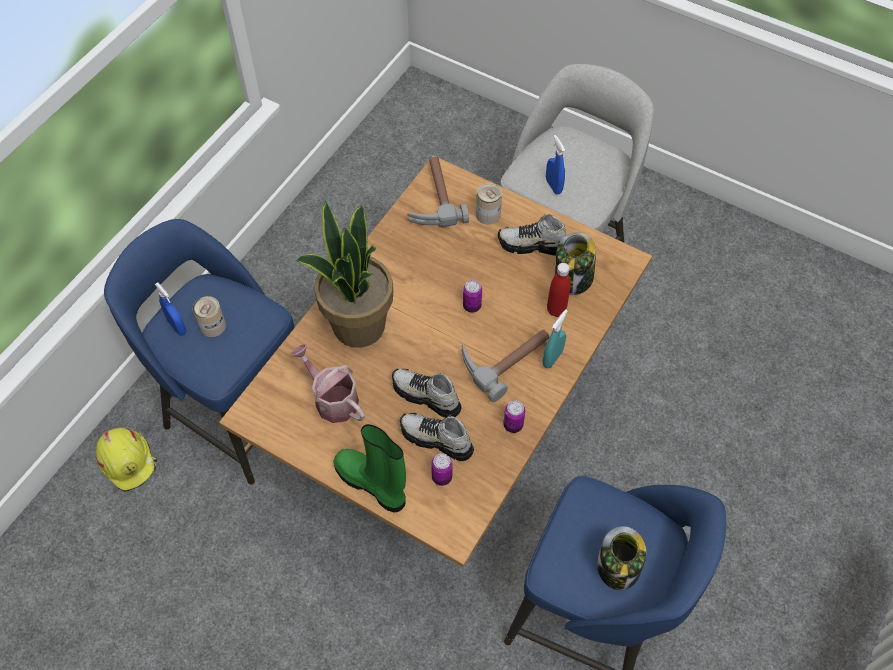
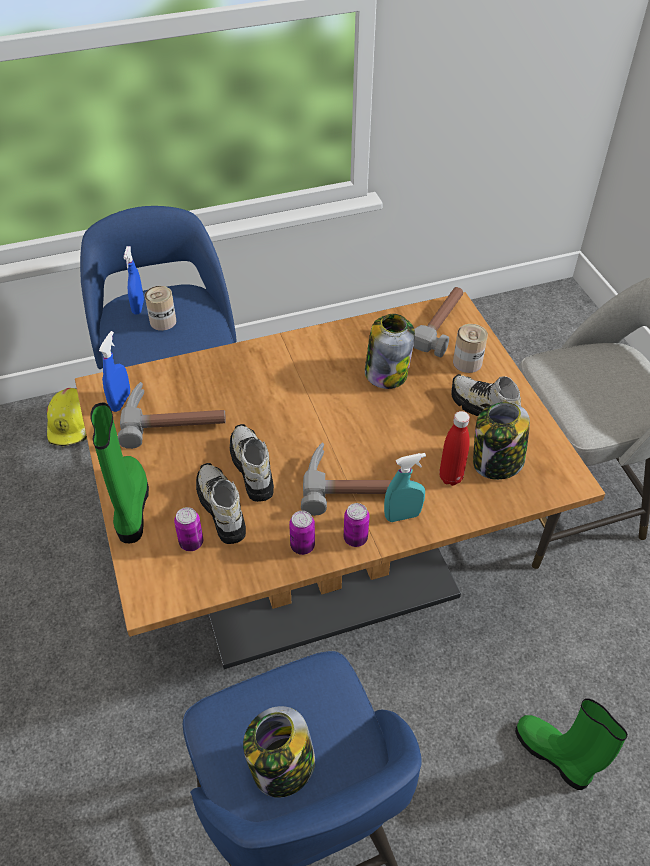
camera: 40 degrees right, 10 degrees down
(332, 399) = (174, 418): watering can -> hammer
(357, 325) = (257, 378): potted plant -> none
(442, 259) = (386, 373): none -> jar
(472, 306) = (372, 424): can -> can (355, 538)
(553, 186) = (570, 387): blue spray bottle -> blue spray bottle (120, 401)
(685, 442) = (554, 756): none -> green boot

